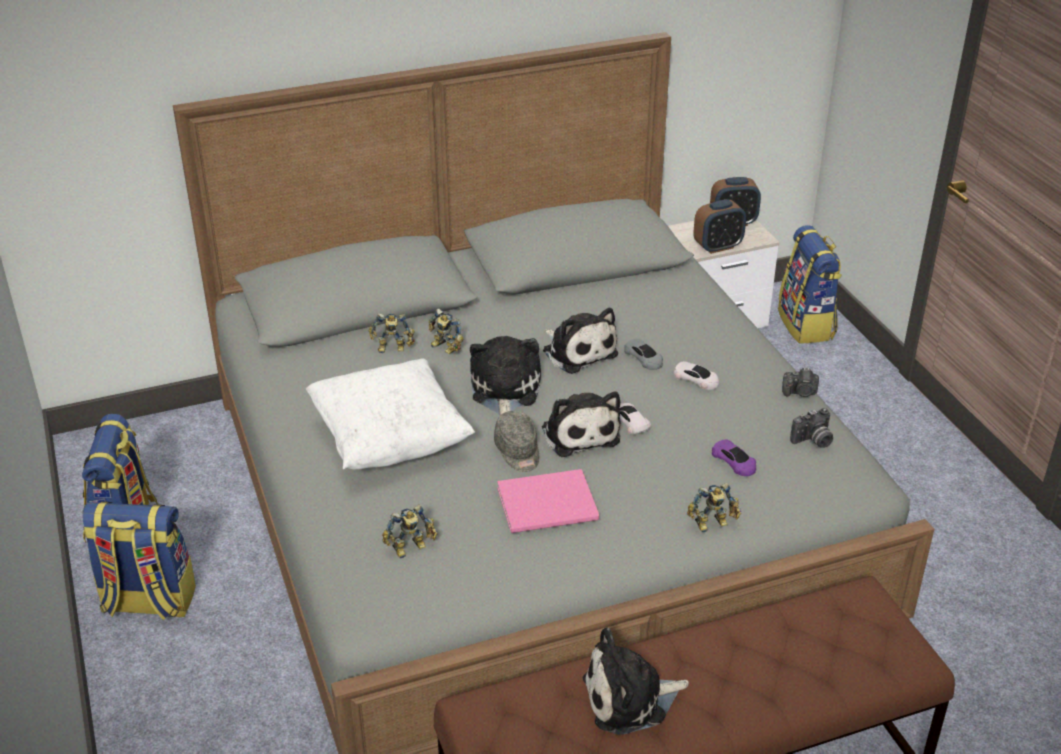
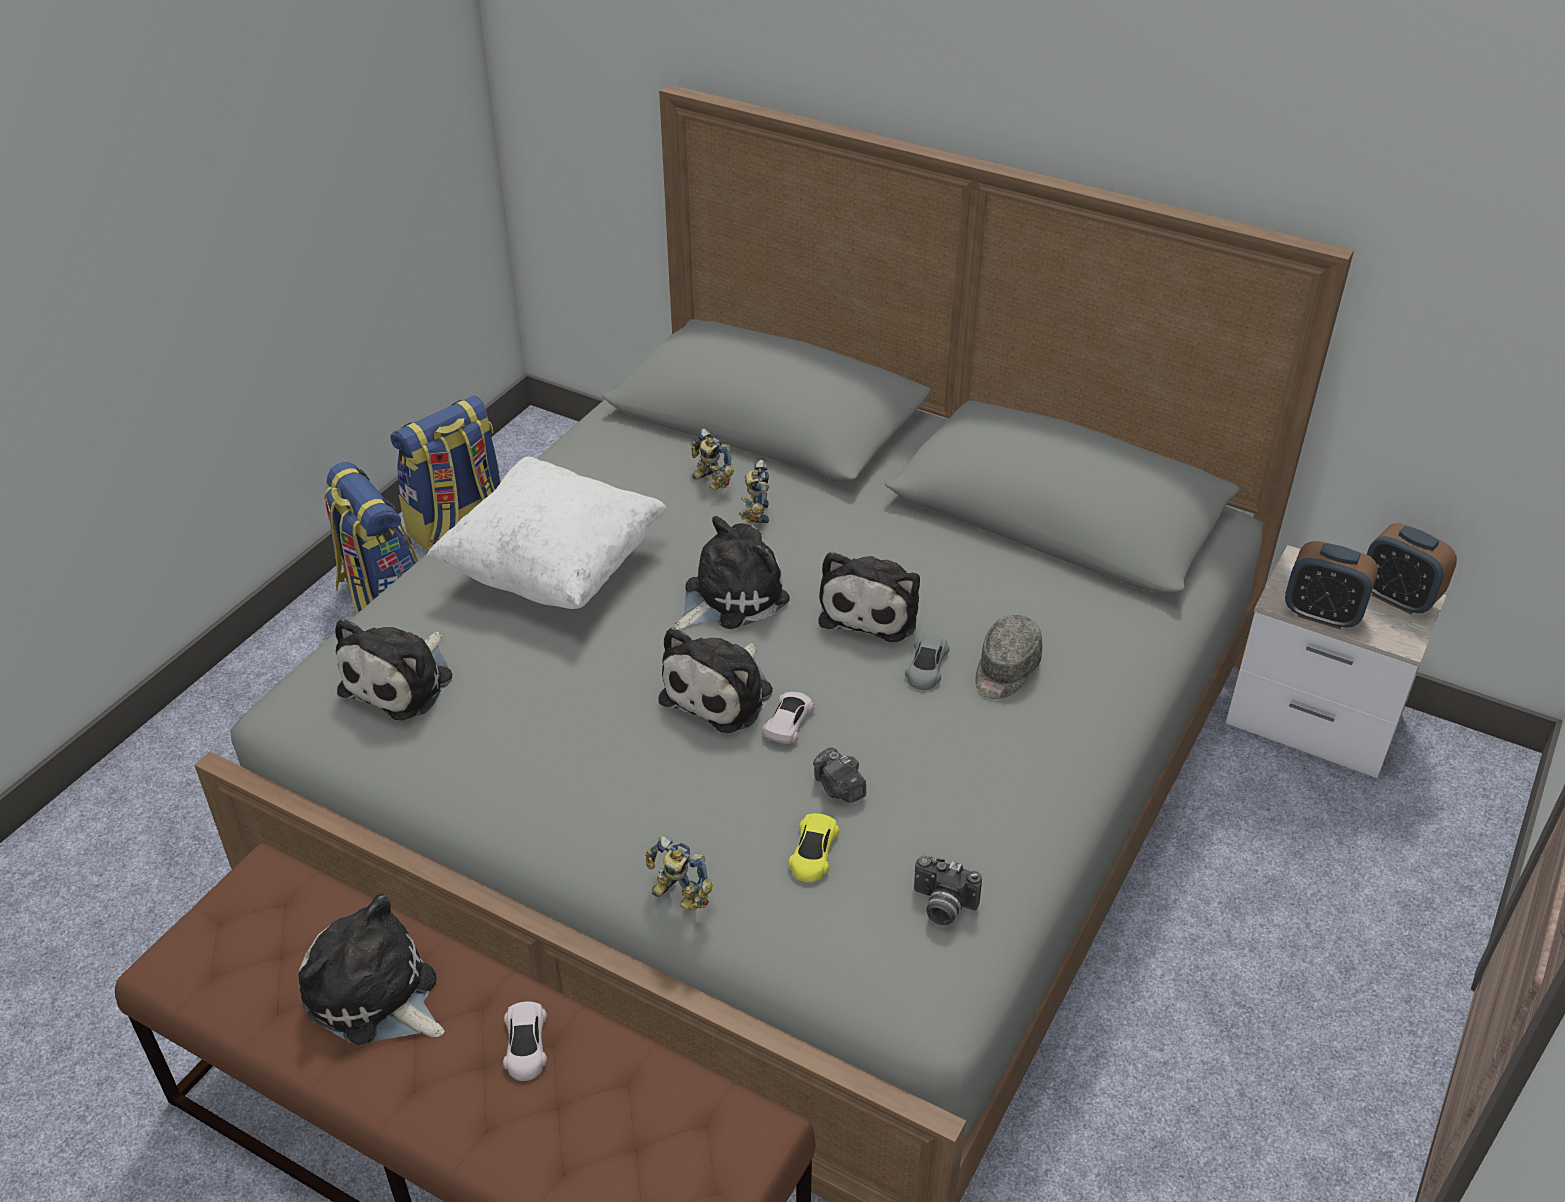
camera: 50 degrees right, 5 degrees up
(411, 548) = (402, 681): toy robot -> plush toy
(518, 451) = (635, 665): grey cap -> grey cap (1005, 670)
(550, 505) = (569, 741): pink book -> none
(696, 379) = (939, 732): white toy car -> white toy car (526, 1044)
(734, 461) = (813, 852): purple toy car -> yellow toy car
(800, 392) = (1033, 842): camera -> camera (839, 788)
(807, 325) = (1439, 815): backpack -> none

